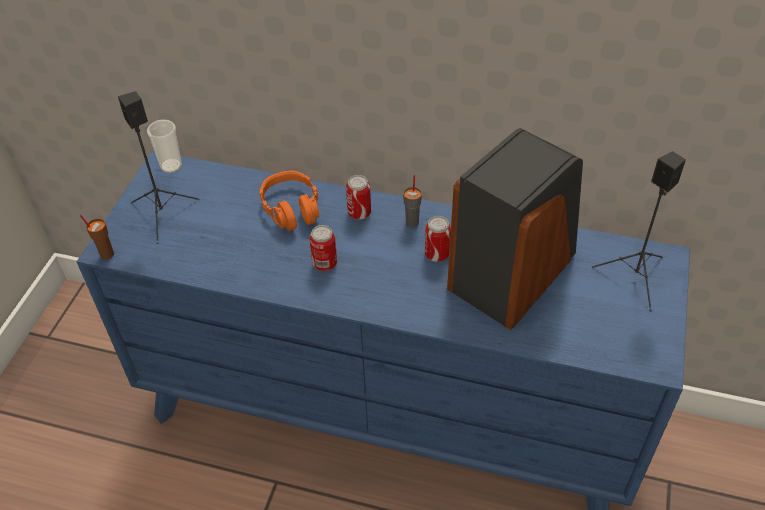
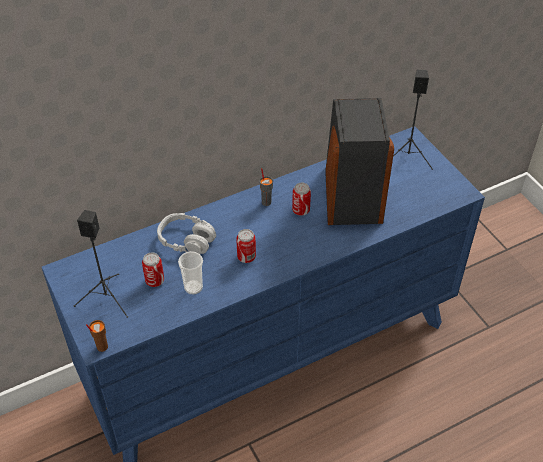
camera: 45 degrees left, 0 degrees up
(171, 166) = (70, 267): cup -> cup (193, 287)
(292, 209) = (186, 240): orange headphones -> grey headphones
(359, 213) = (230, 216): can -> can (155, 281)

